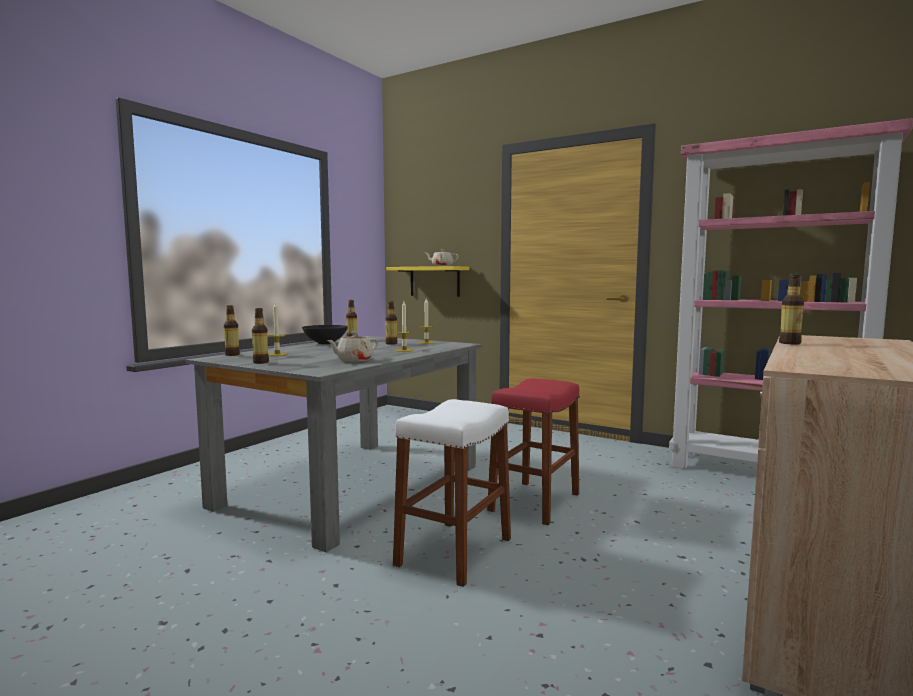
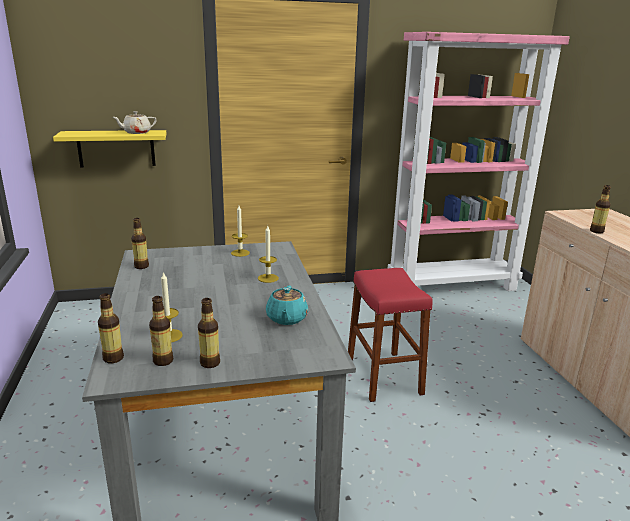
camera: 45 degrees left, 15 degrees up
(325, 343) = (138, 285): black bowl -> none
(354, 360) = (286, 318): beige teapot -> turquoise teapot
(391, 343) = (213, 265): bottle -> bottle (163, 361)
(454, 552) = (415, 456): white stool -> none

